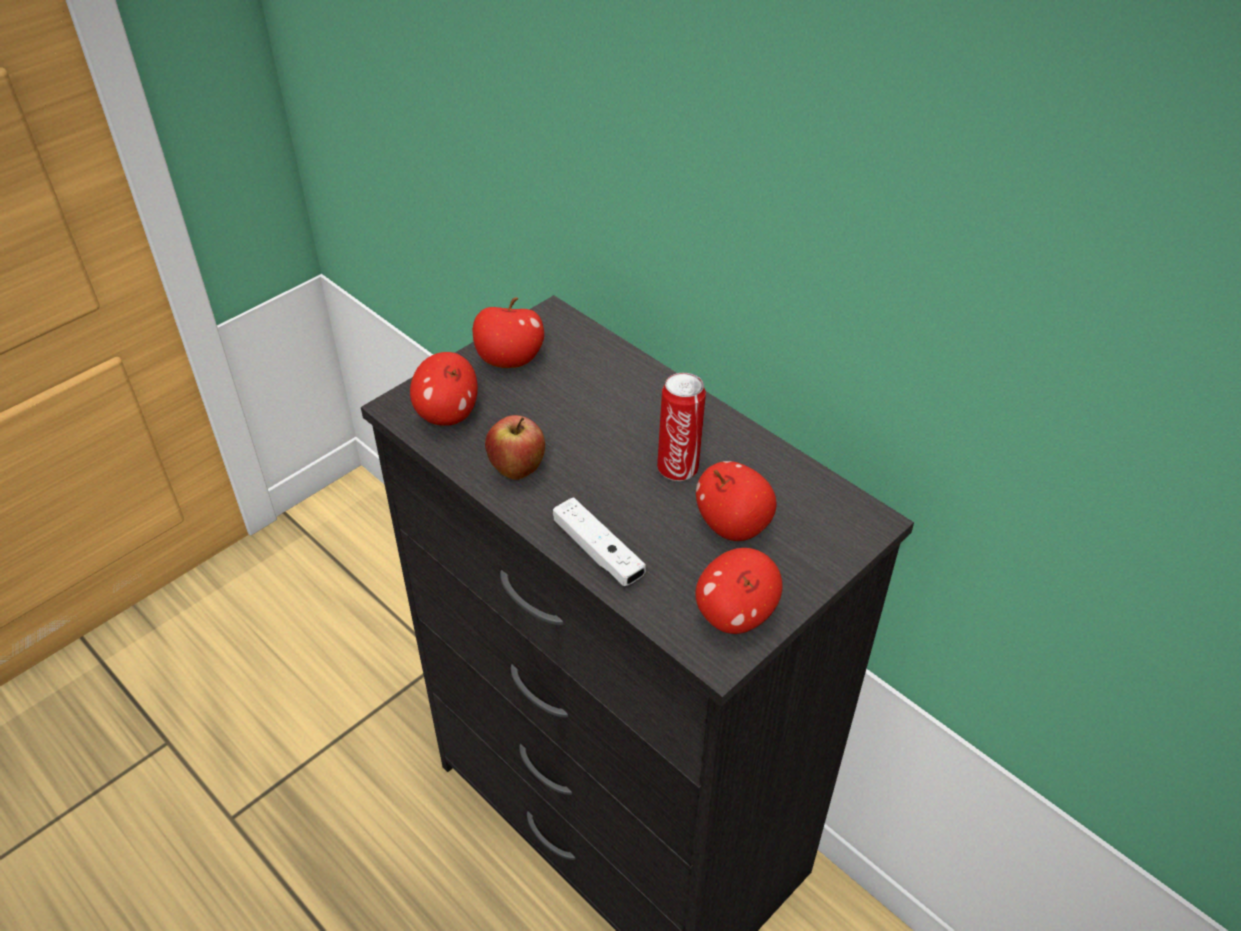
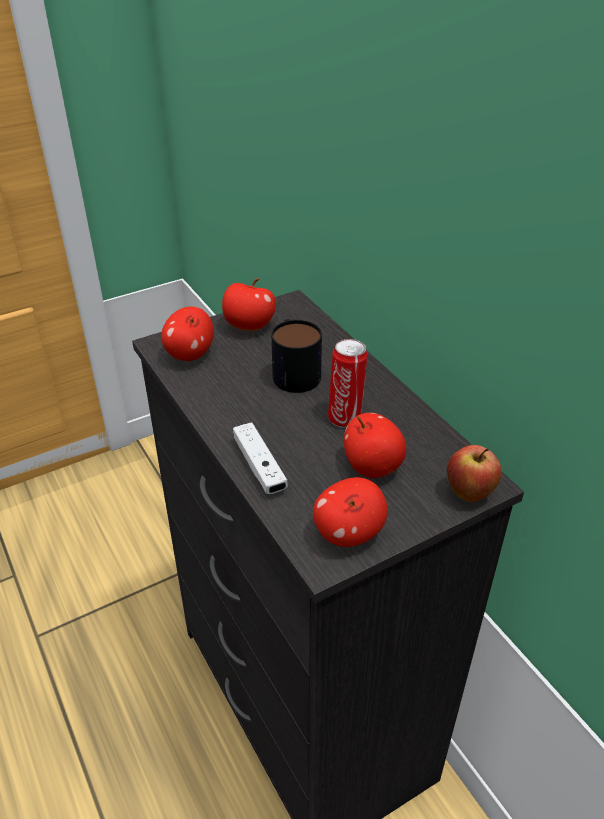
camera: 15 degrees right, 5 degrees down
(517, 470) = (223, 399): apple -> apple (469, 493)
(591, 413) = (294, 370): none -> mug

